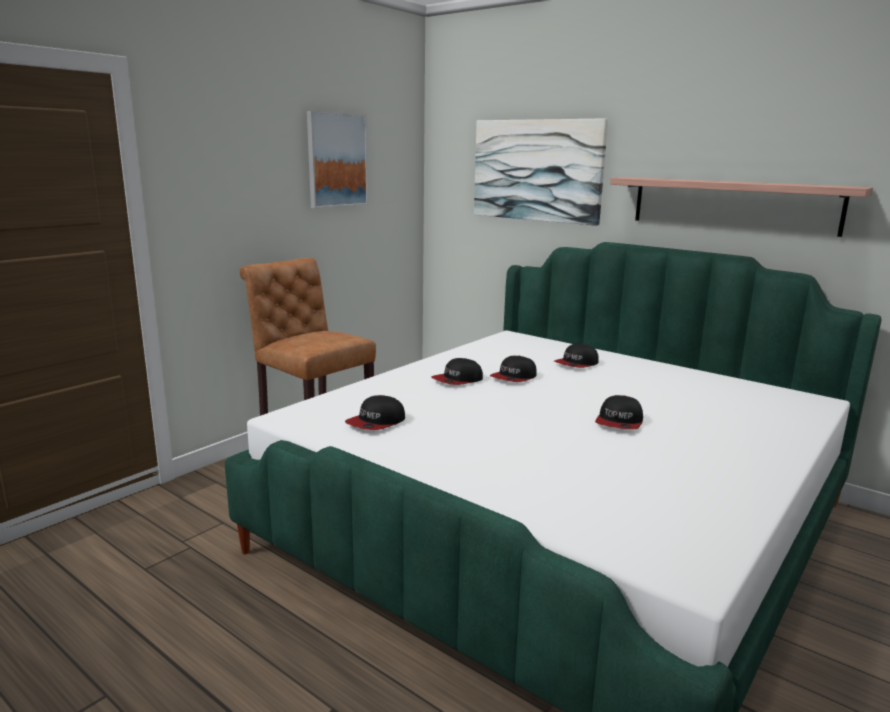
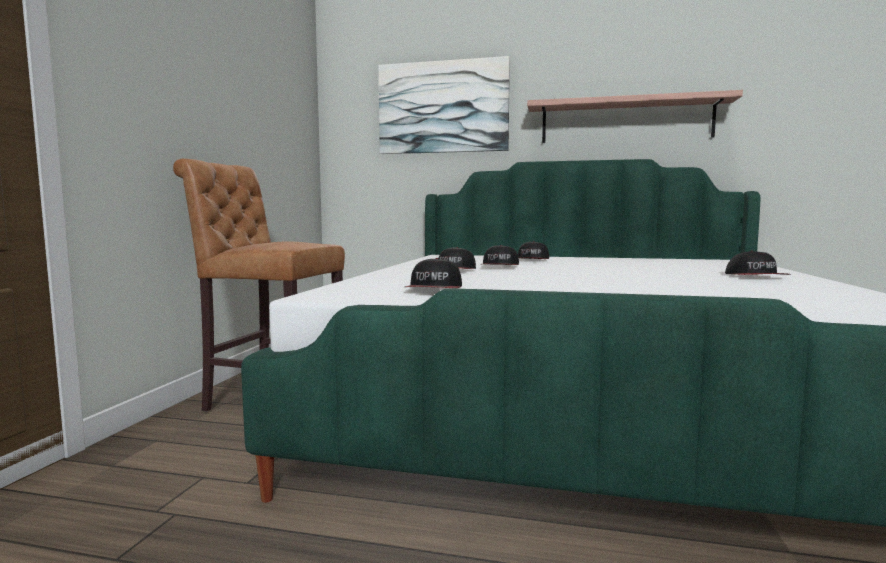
camera: 25 degrees left, 10 degrees down
(336, 160) = (253, 79): picture -> none
(619, 422) = (644, 274): cap -> cap (756, 277)

